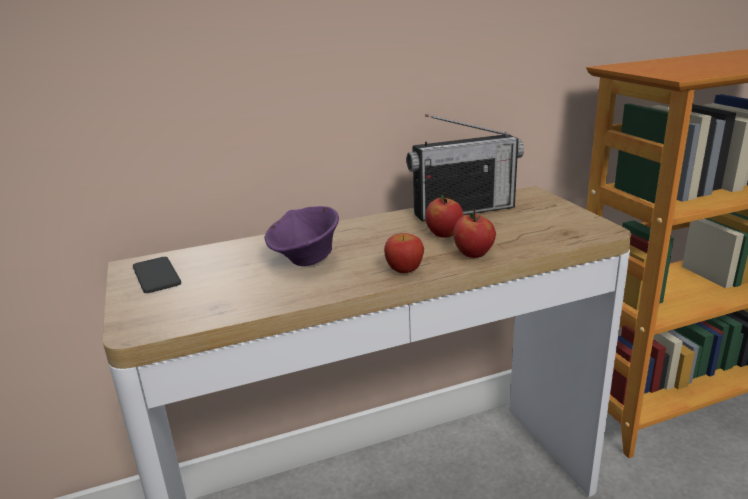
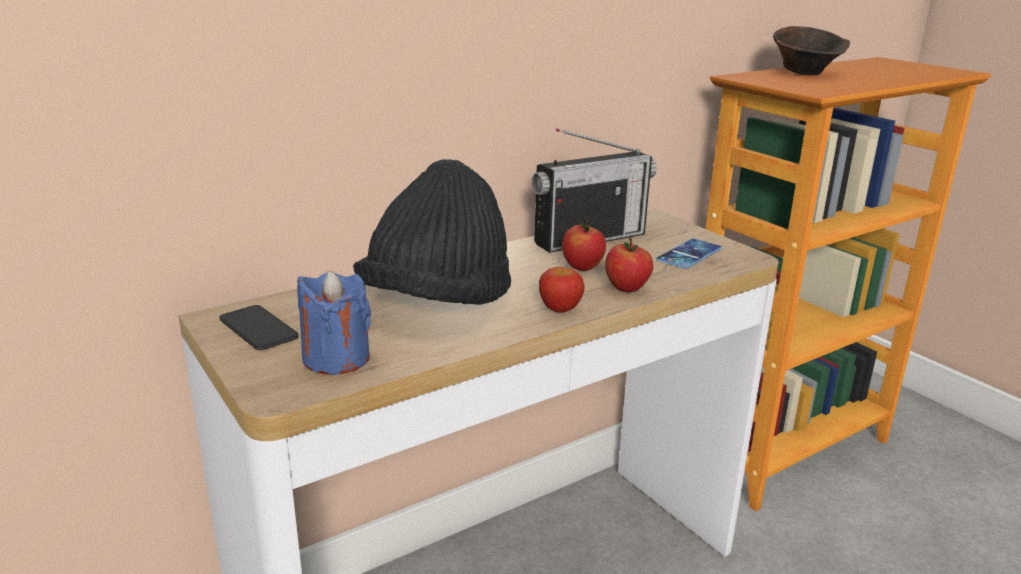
camera: 15 degrees left, 0 degrees up
(198, 303) = (336, 358): none -> blue candle
(306, 260) = (438, 303): purple bowl -> black hat
(547, 226) = (689, 254): none -> phone
(682, 61) = (805, 73): none -> brown bowl

